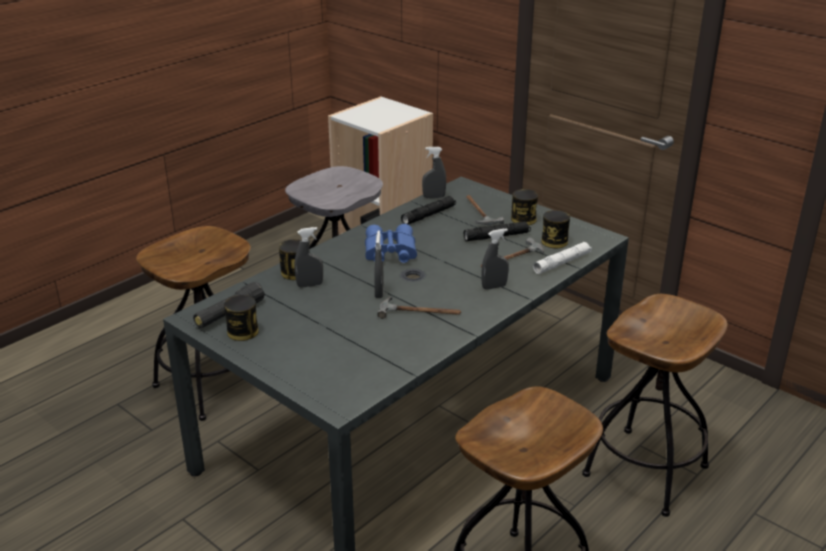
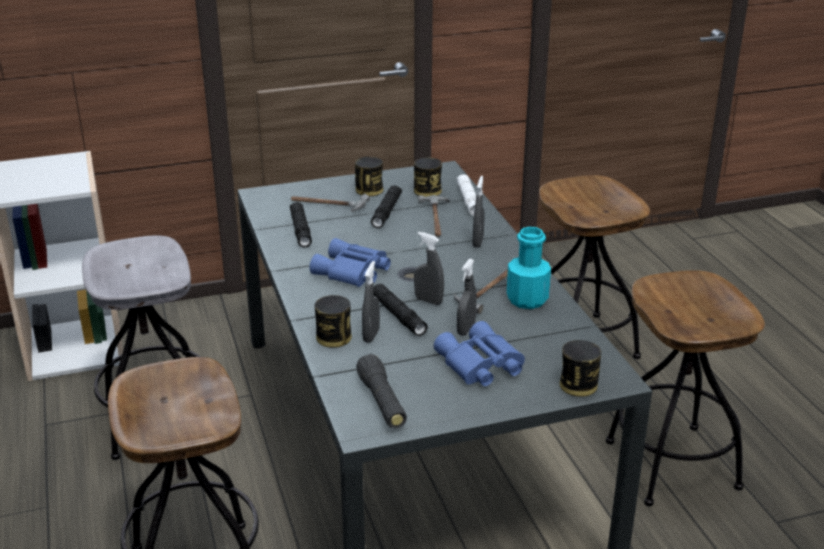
camera: 60 degrees left, 0 degrees up
(243, 332) = (429, 402): can -> can (578, 385)
(307, 338) = (479, 365): none -> blue binoculars
(346, 287) = (398, 315): none -> black flashlight
(424, 333) = (527, 299): none -> turquoise bottle
(434, 197) = (265, 215): grey spray bottle -> grey spray bottle (466, 329)

